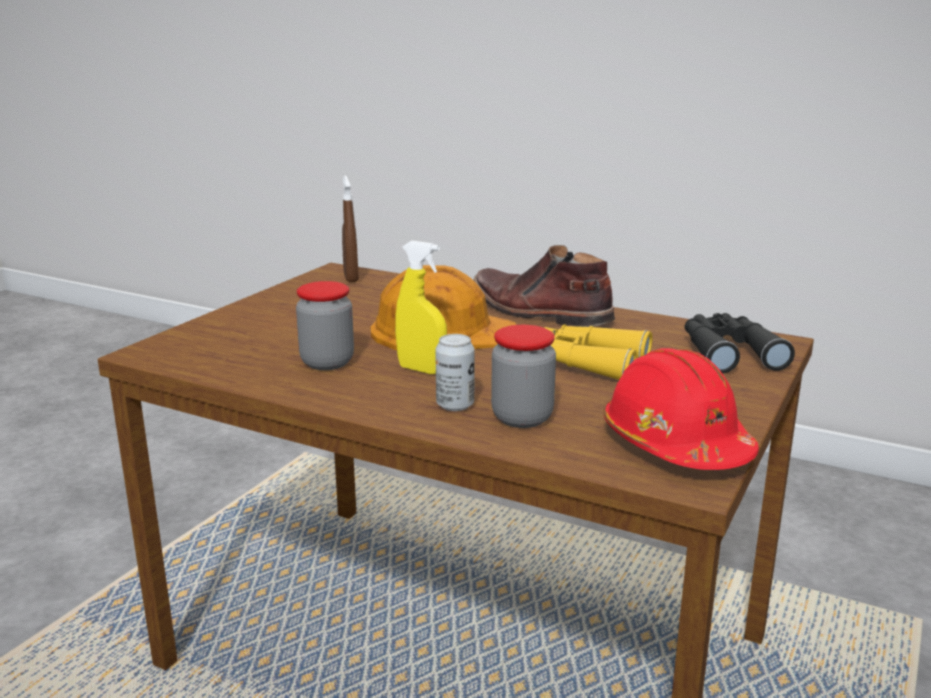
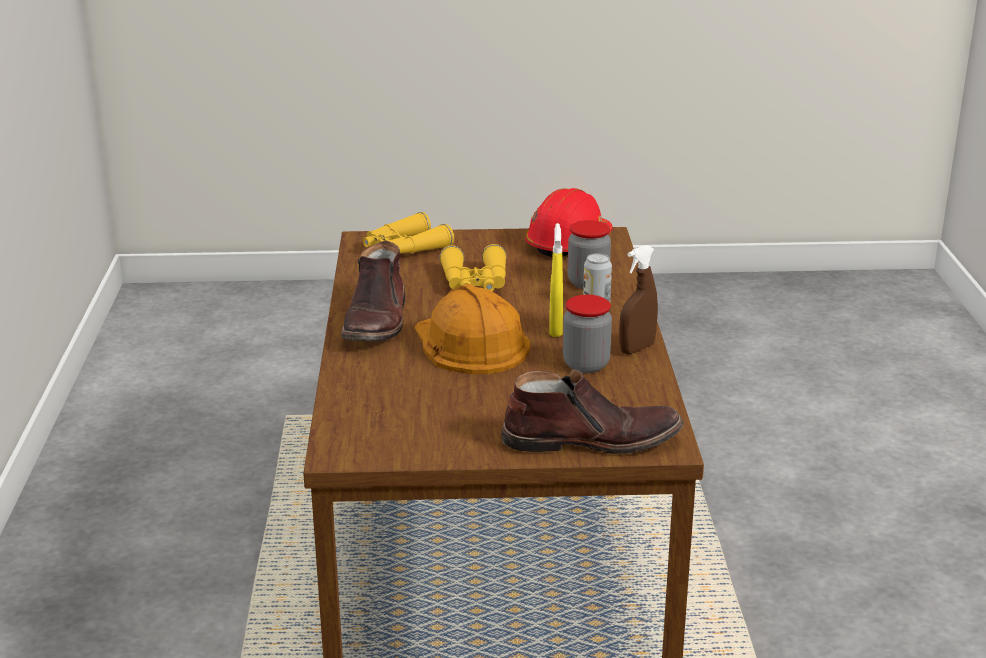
camera: 120 degrees left, 5 degrees up
(208, 332) = (591, 440): none -> brown boot
(351, 277) = (357, 435): brown spray bottle -> brown spray bottle (637, 349)
(728, 353) = (404, 248): black binoculars -> yellow binoculars

